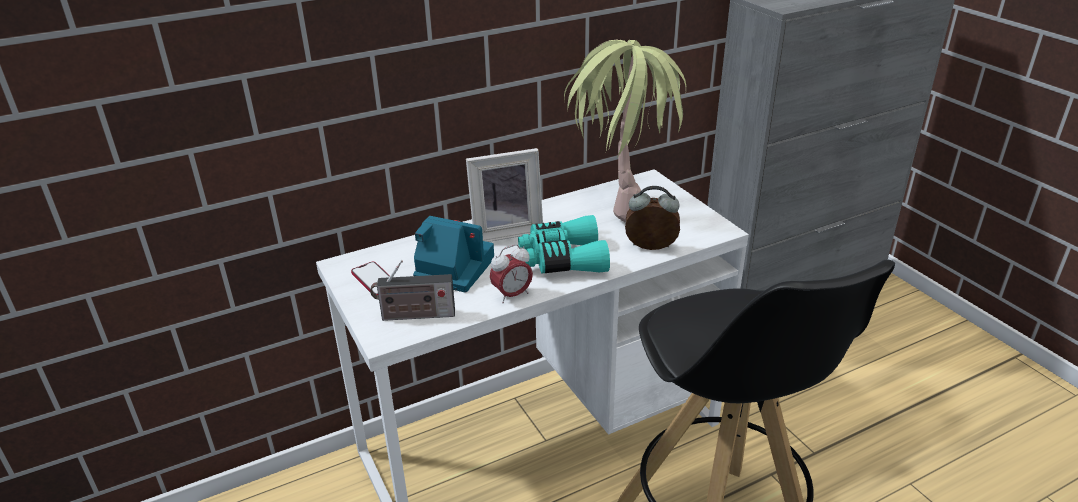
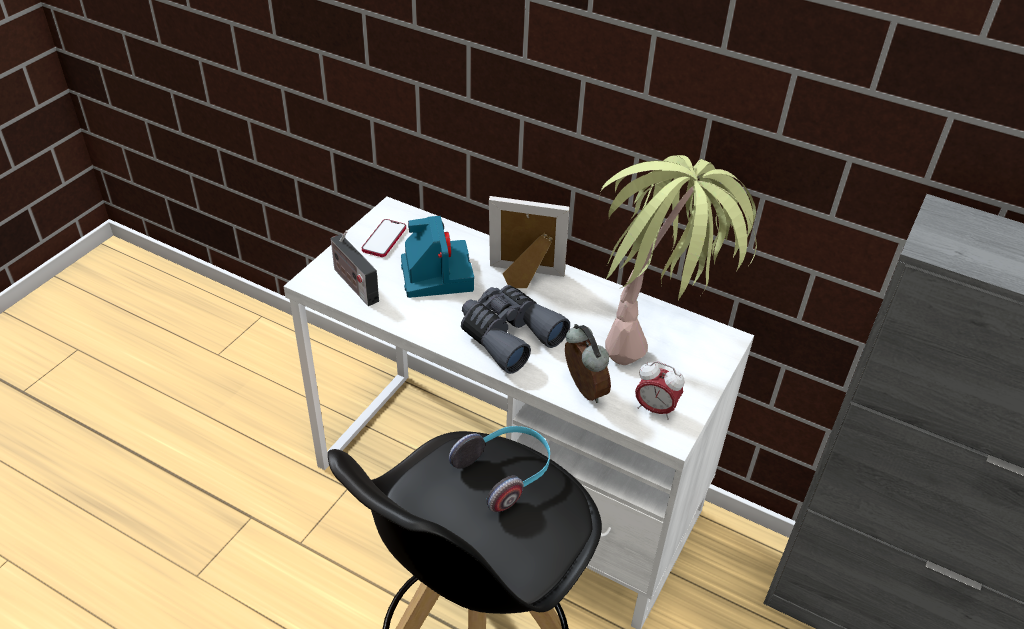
camera: 55 degrees right, 10 degrees up
(505, 231) = (524, 278): picture frame -> picture frame turned 150 degrees clockwise
(512, 295) = (425, 327): alarm clock -> alarm clock (655, 409)
(562, 259) = (508, 335): turquoise binoculars -> grey binoculars
(707, 311) = (505, 473): none -> headphones

